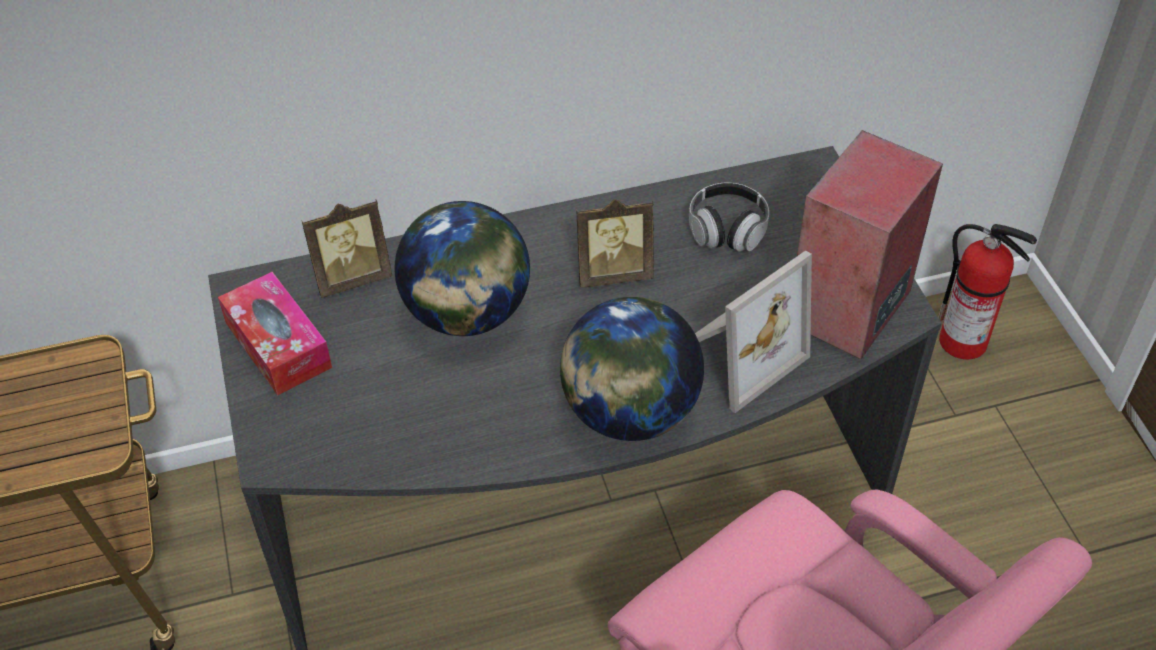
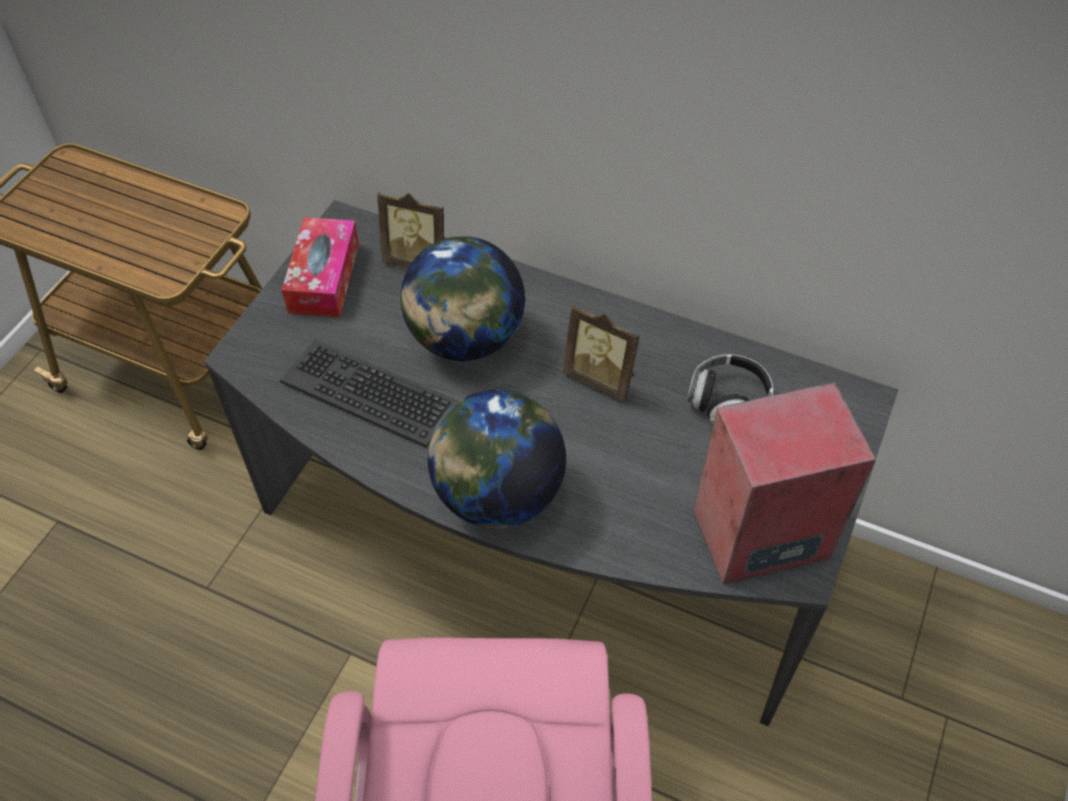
camera: 40 degrees right, 5 degrees up
(431, 408) = (370, 392): none -> keyboard
(735, 354) = (625, 507): picture frame -> none
(965, 342) = (974, 644): fire extinguisher -> none

